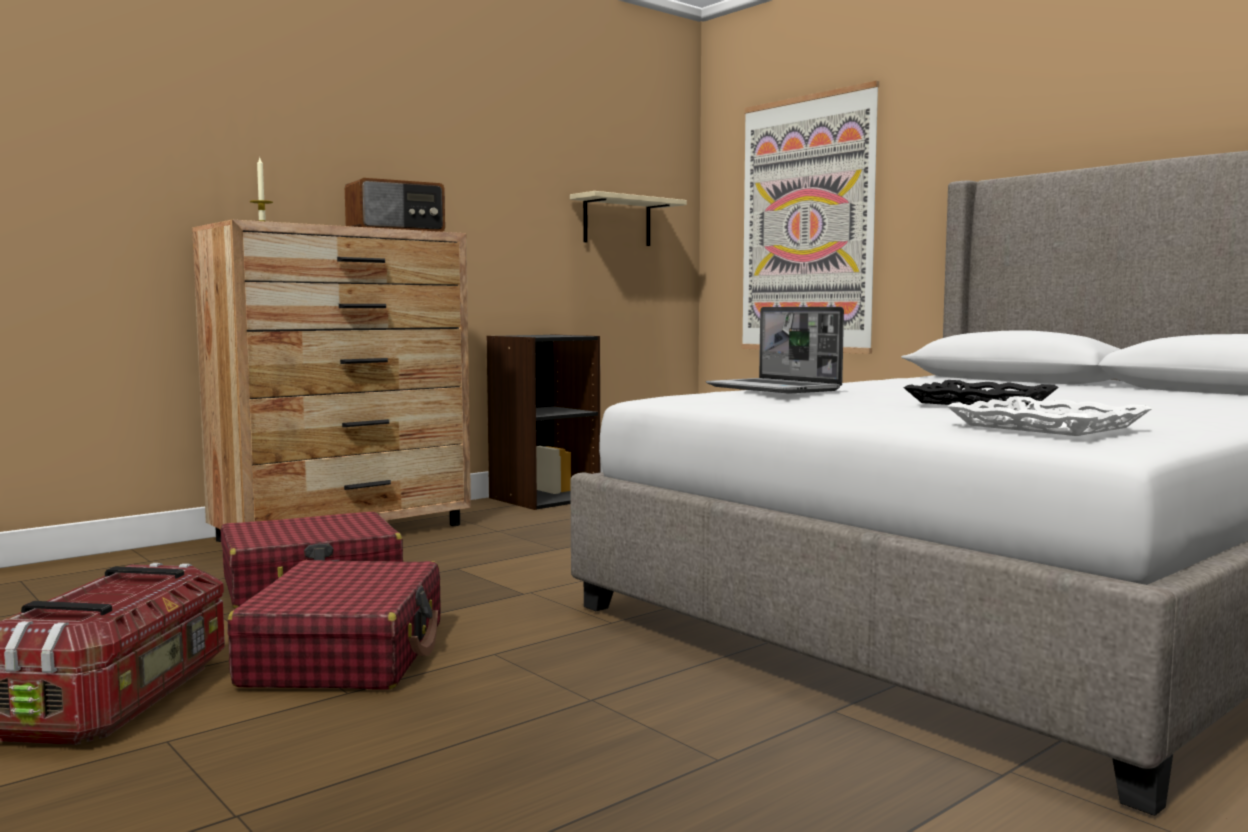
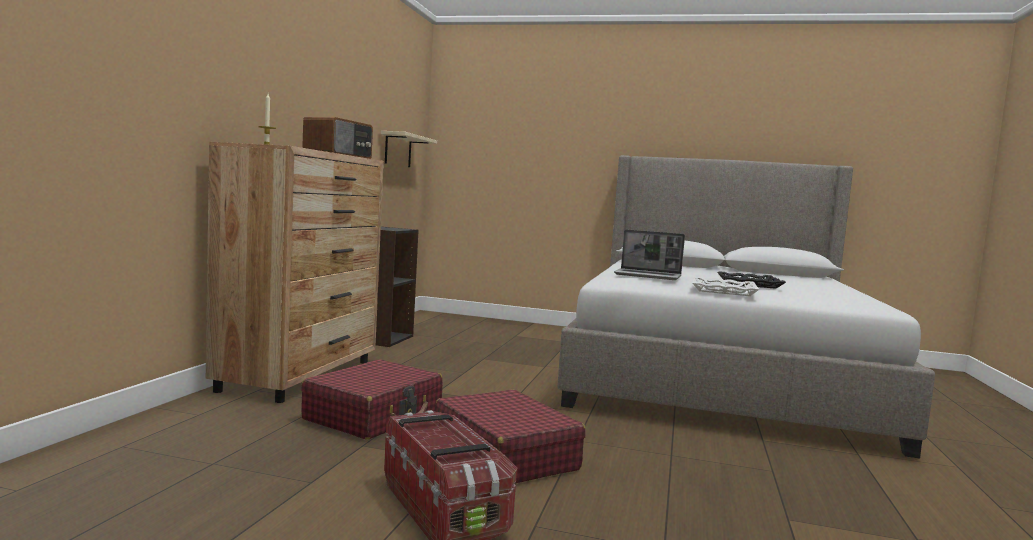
camera: 35 degrees left, 0 degrees up
(806, 225) = (511, 164): picture -> none
(1048, 426) = (837, 300): white tray -> white tray (723, 291)

